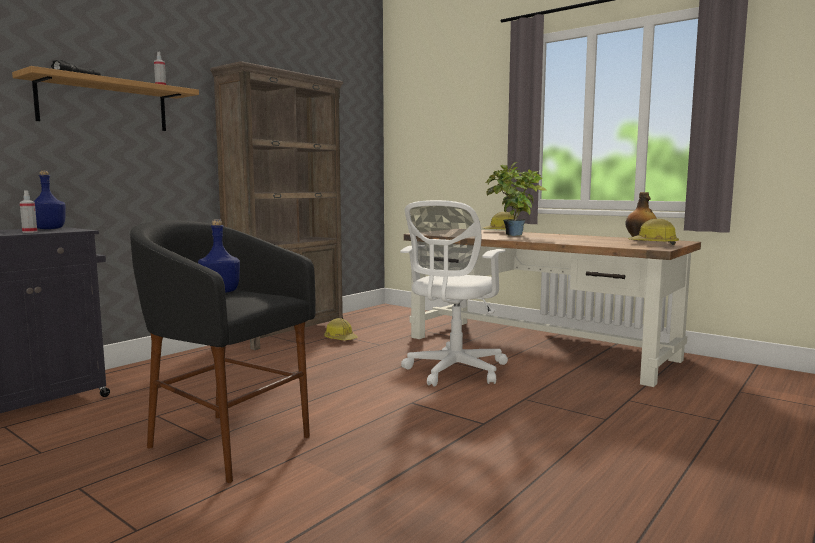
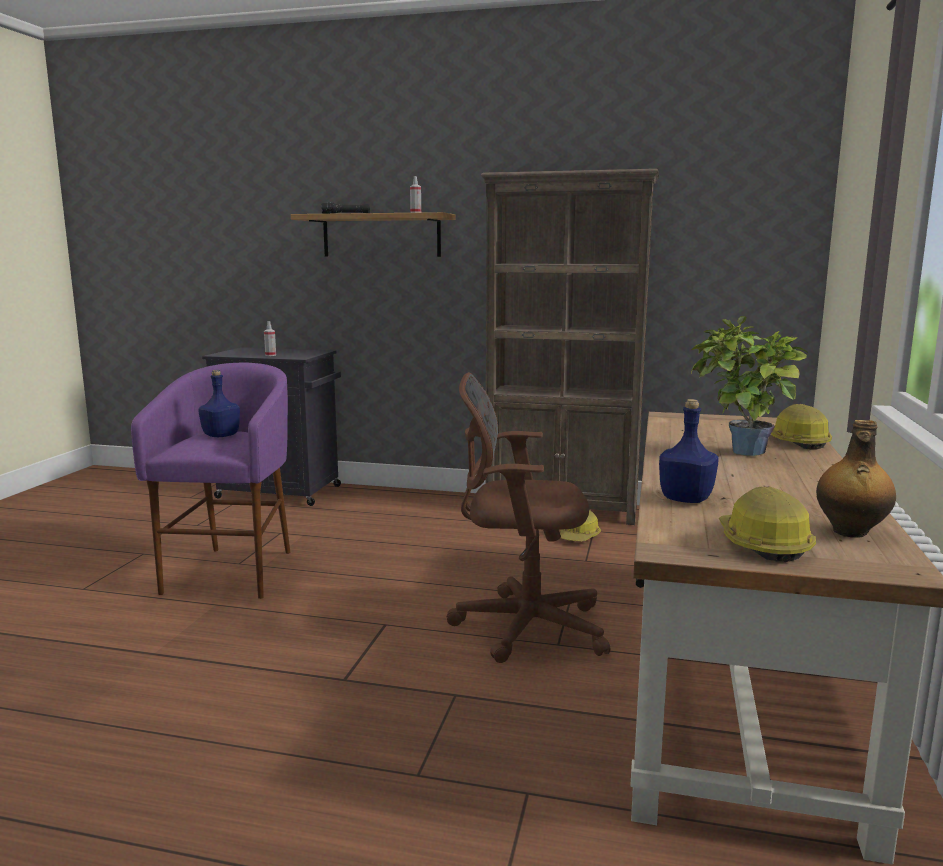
camera: 65 degrees right, 5 degrees up
(49, 229) = (305, 352): blue bottle -> blue bottle (686, 498)
(226, 443) = (233, 572): black stool -> purple stool
(453, 372) = (522, 626): white office chair -> brown office chair

